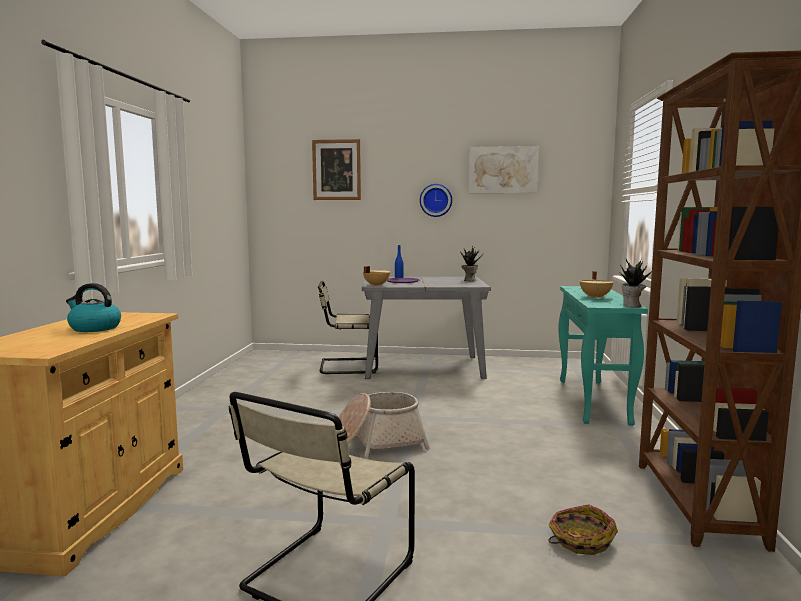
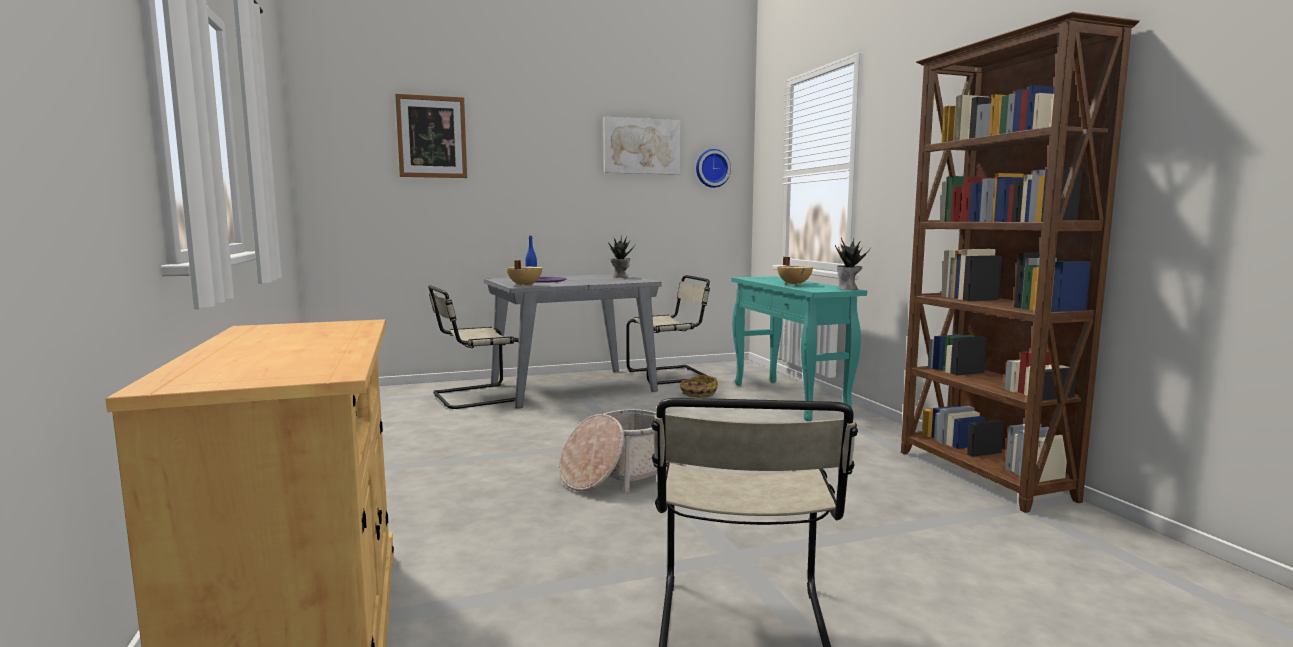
camera: 25 degrees left, 0 degrees up
(94, 328) = (310, 342): kettle -> none
(436, 200) = (564, 180): wall clock -> wall clock (712, 168)
(512, 366) = (670, 375): none -> beige chair
(580, 540) = (936, 529): basket -> basket (698, 393)

